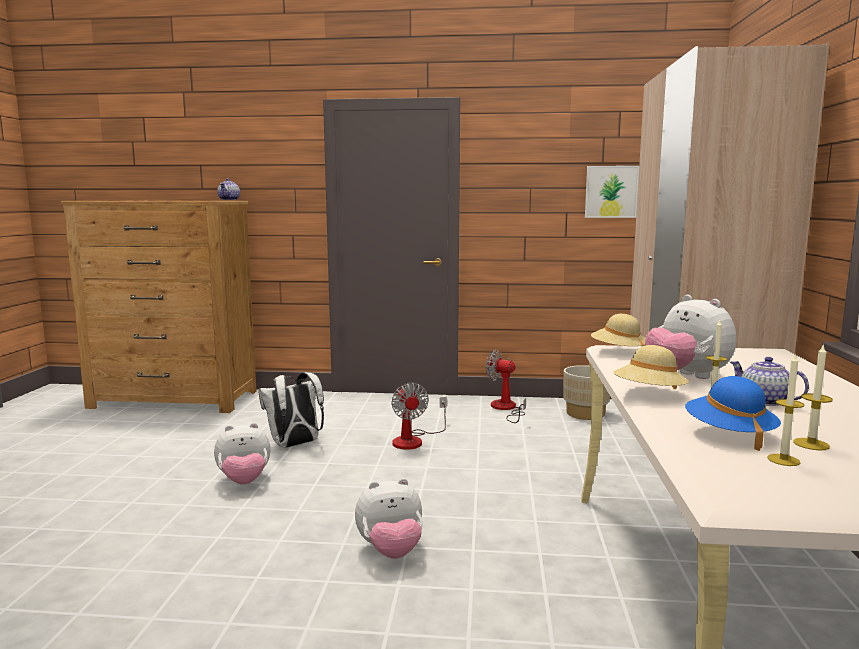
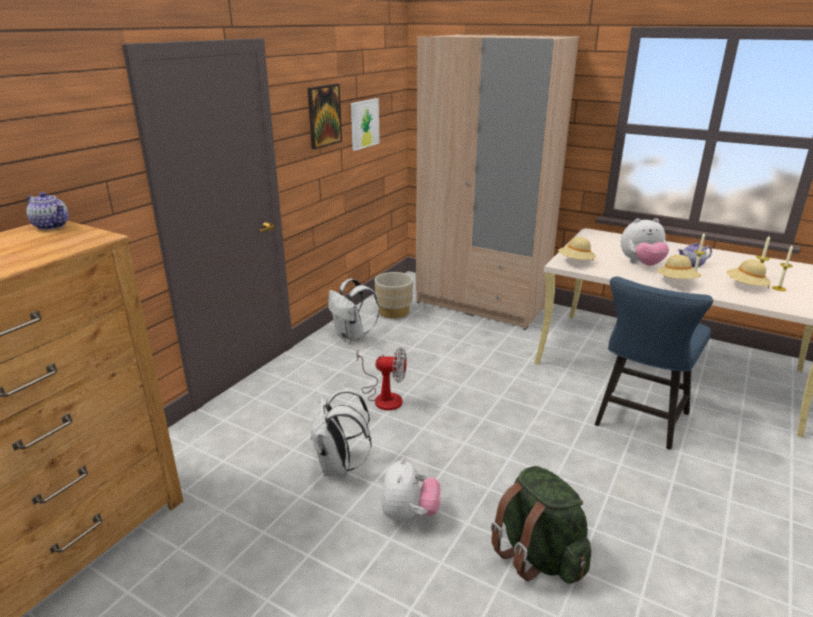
camera: 65 degrees left, 15 degrees up
(205, 548) = (538, 555): none -> green backpack
(391, 551) = (576, 456): plush toy -> none
(506, 409) = (352, 337): fan -> white backpack
(517, 593) = (638, 422): none -> blue chair
(538, 174) = (324, 116): none -> picture
(729, 434) = (745, 286): blue hat -> beige hat

